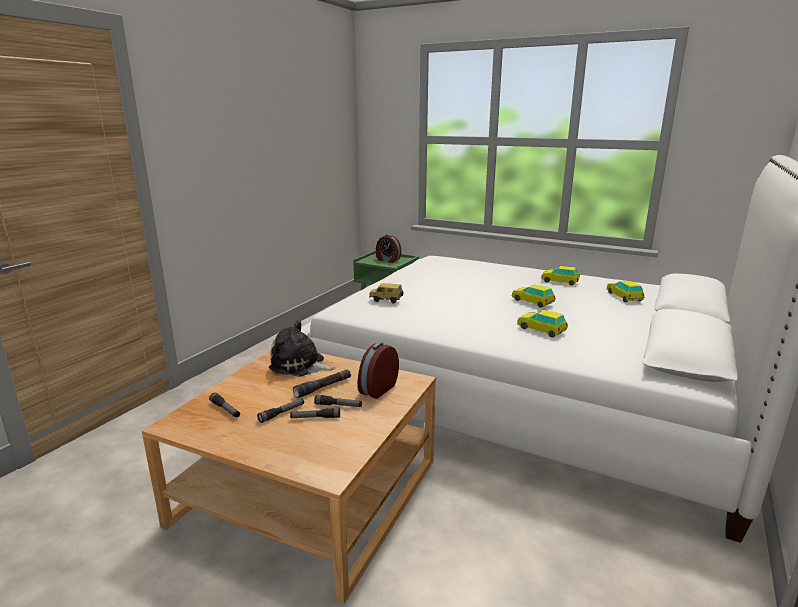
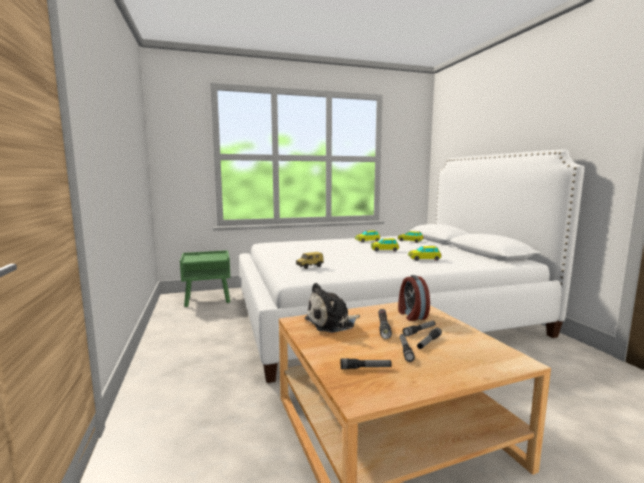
camera: 45 degrees left, 10 degrees down
(387, 260) = (207, 257): alarm clock -> none

